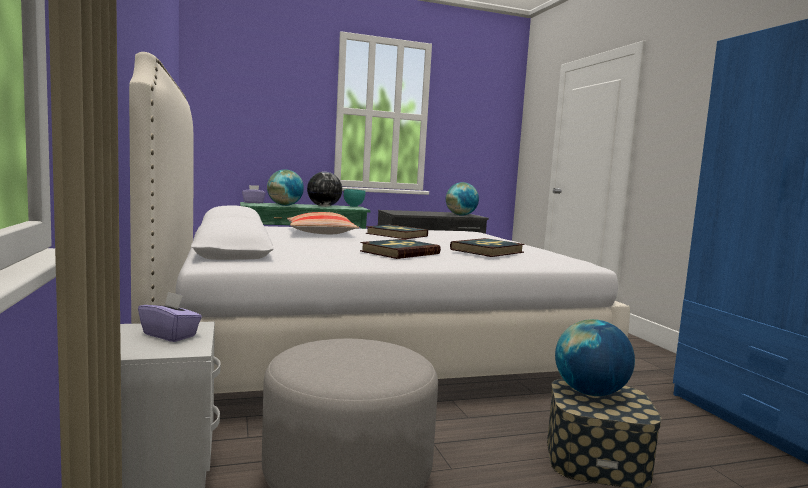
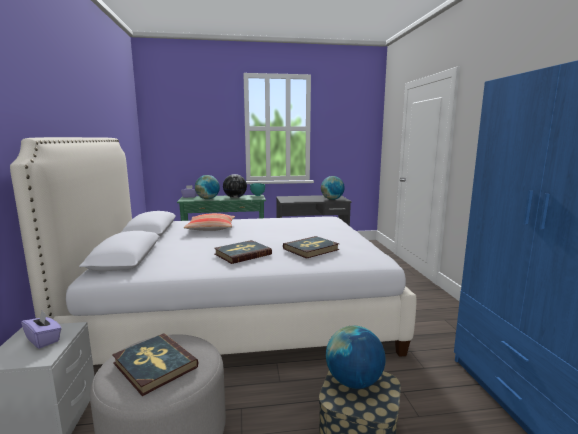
camera: 10 degrees right, 5 degrees up
(396, 235) = (264, 227): book -> book (154, 365)

